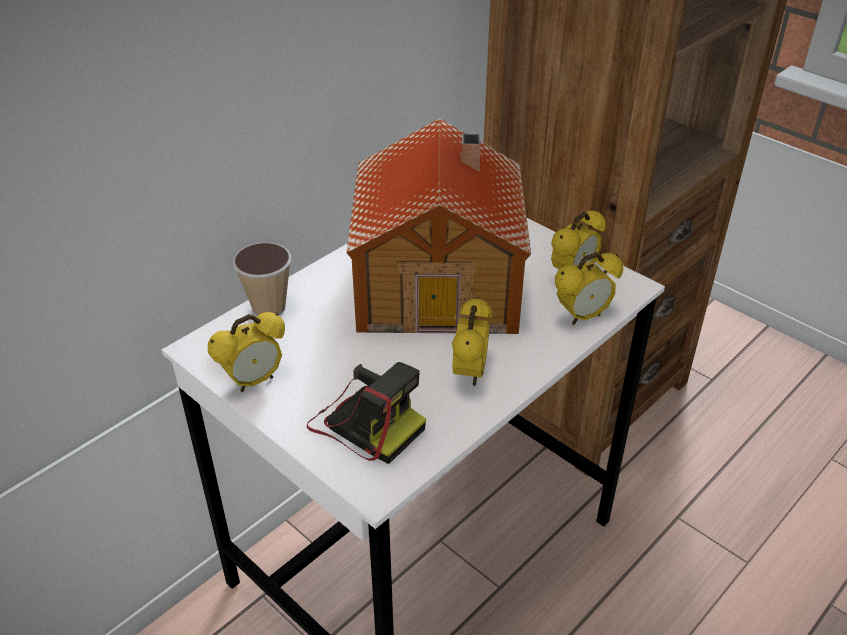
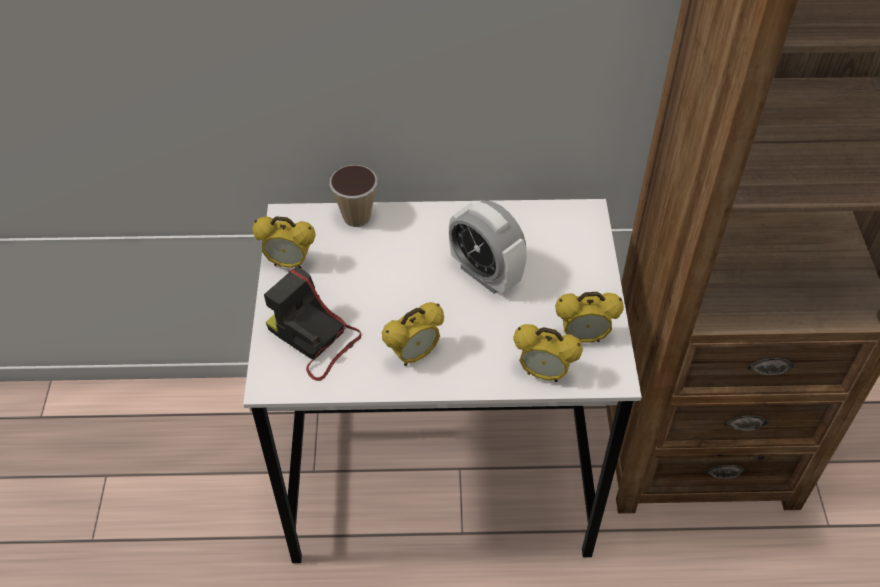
camera: 45 degrees right, 10 degrees up
(366, 422) = (314, 339): camera -> camera turned 135 degrees clockwise
(441, 281) = (485, 274): toy house -> alarm clock

